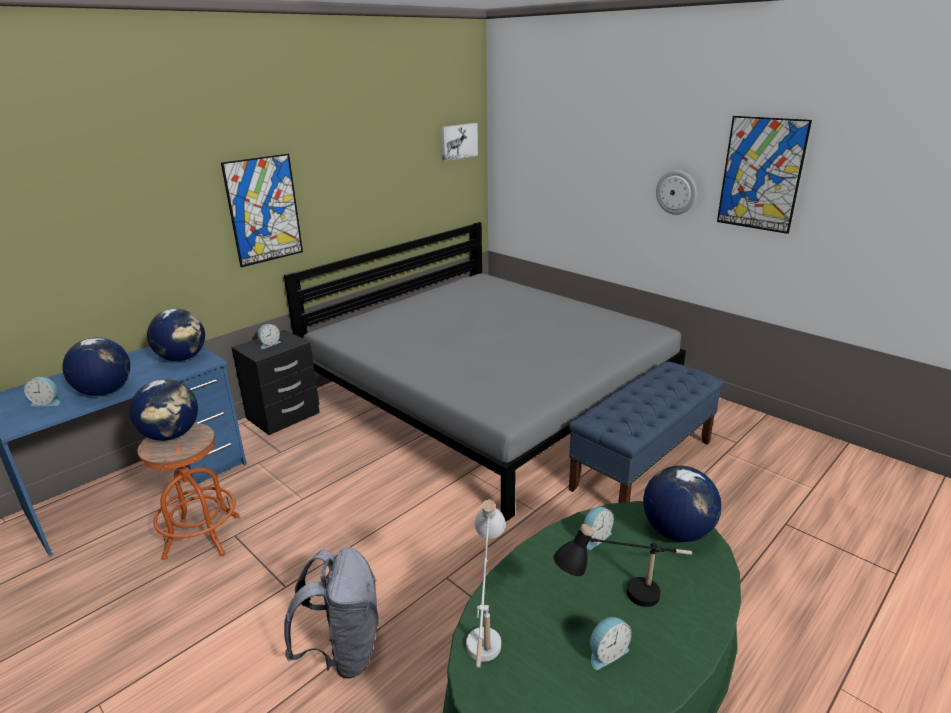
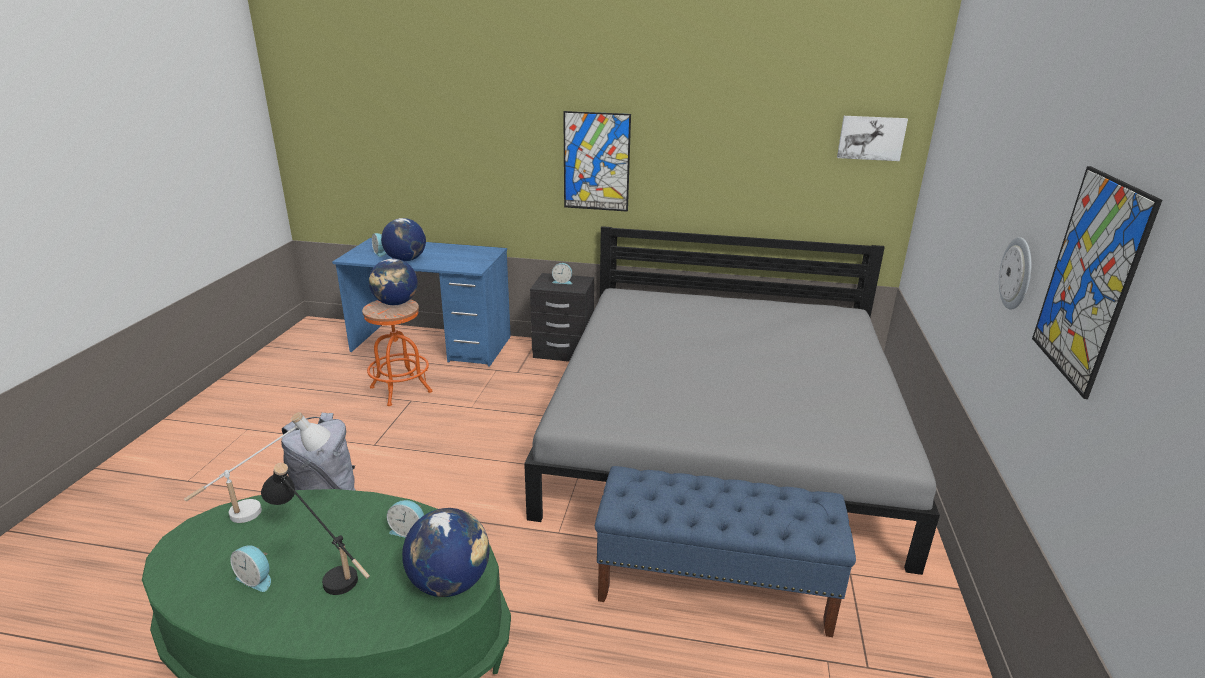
camera: 55 degrees right, 0 degrees up
(182, 358) = (471, 260): globe -> none

